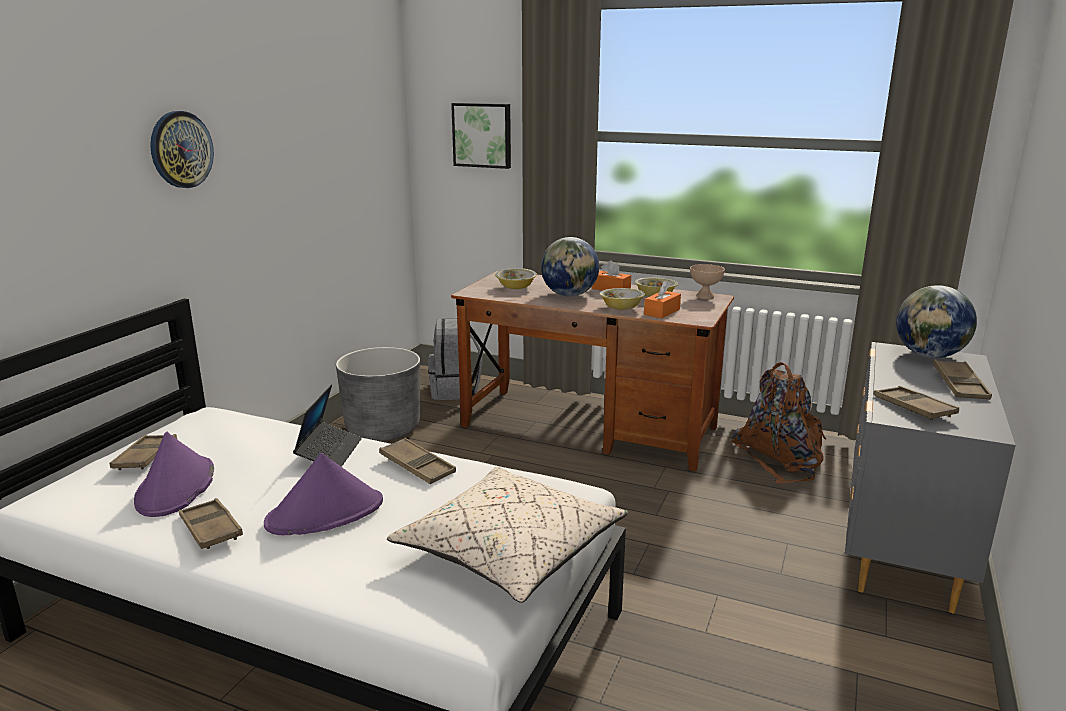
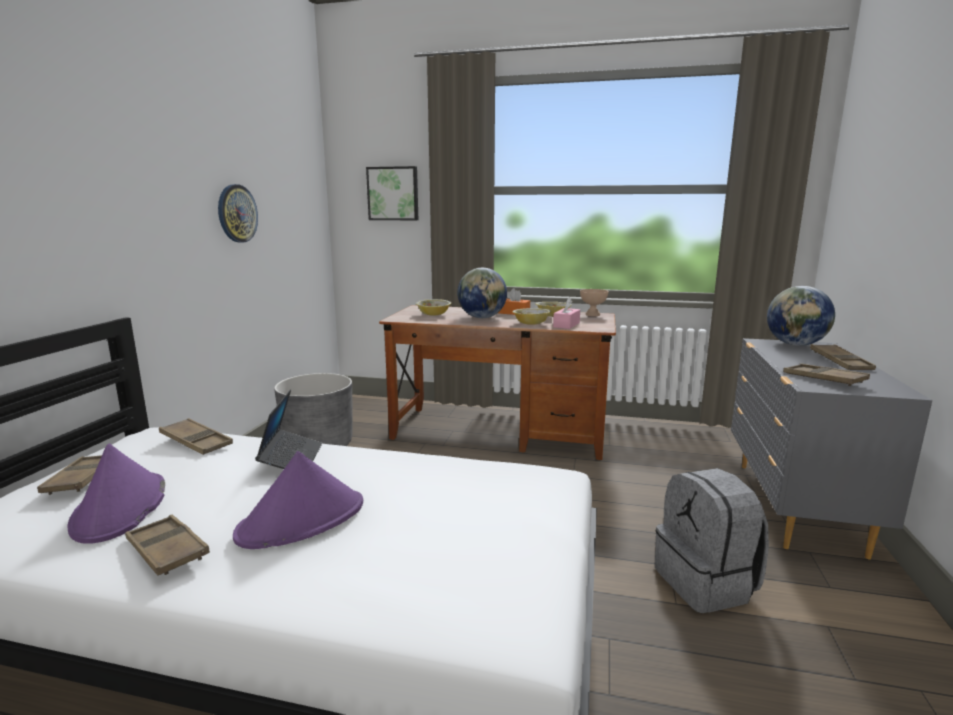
camera: 10 degrees left, 5 degrees down
(181, 149) = (121, 169): wall clock -> wall clock (237, 213)
(417, 466) = (387, 465): brown tray -> brown tray (196, 442)
(455, 390) = (376, 411): grey backpack -> grey backpack (706, 583)
(509, 551) = (518, 540): beige pillow -> none
(662, 312) = (566, 325): orange tissue box -> pink tissue box
(781, 458) = (663, 444): brown backpack -> none

